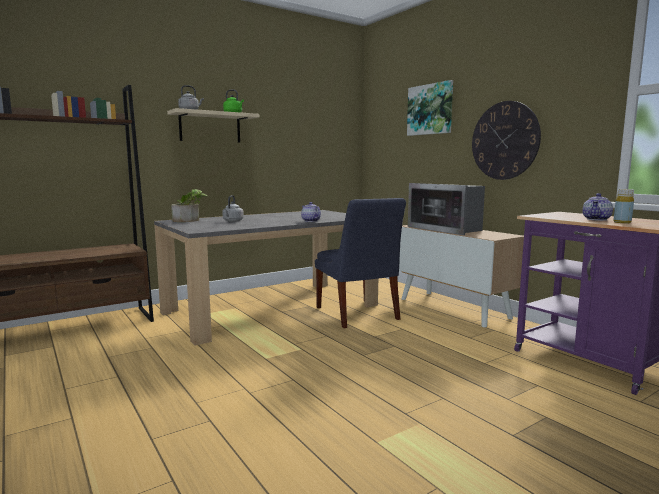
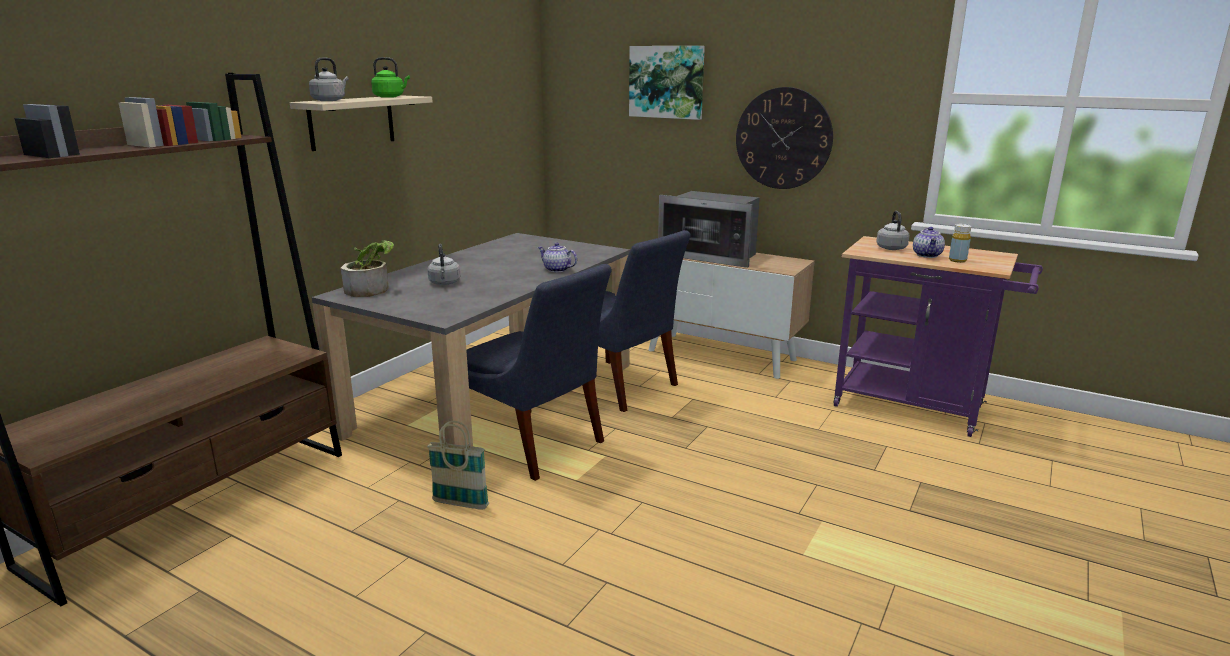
camera: 25 degrees left, 10 degrees up
(181, 356) = (460, 504): none -> basket
(264, 335) = (535, 445): none -> blue chair
(569, 215) = (891, 248): none -> grey kettle

